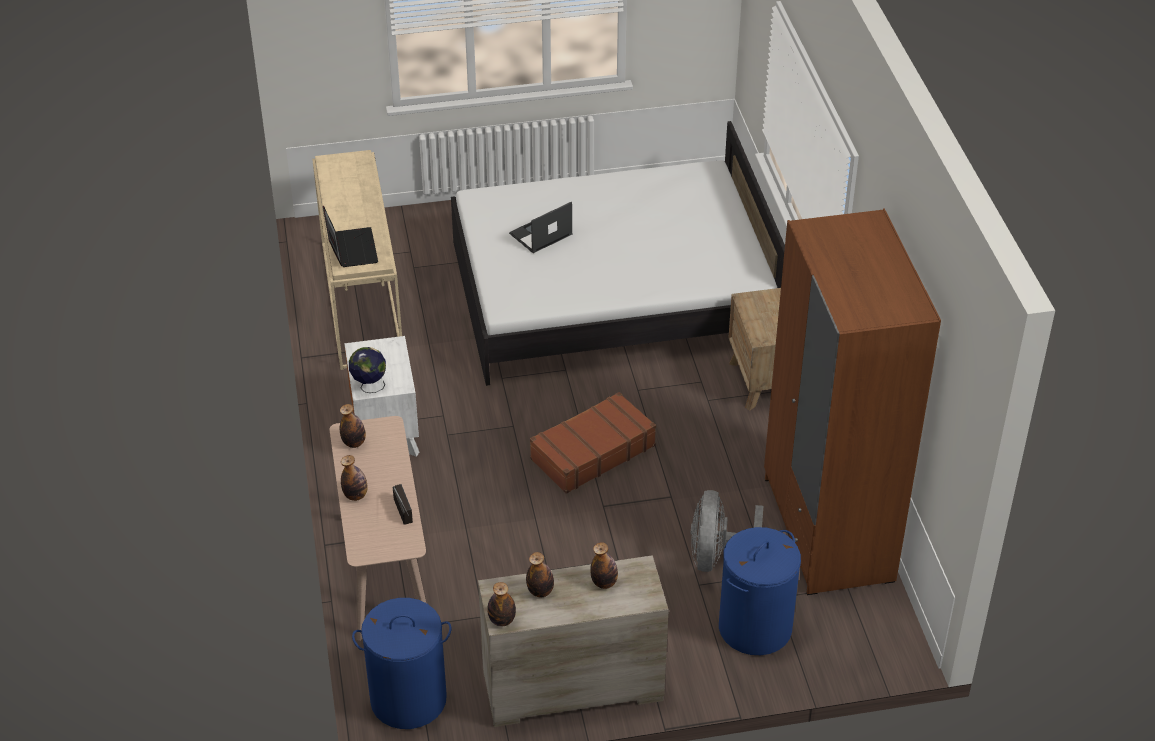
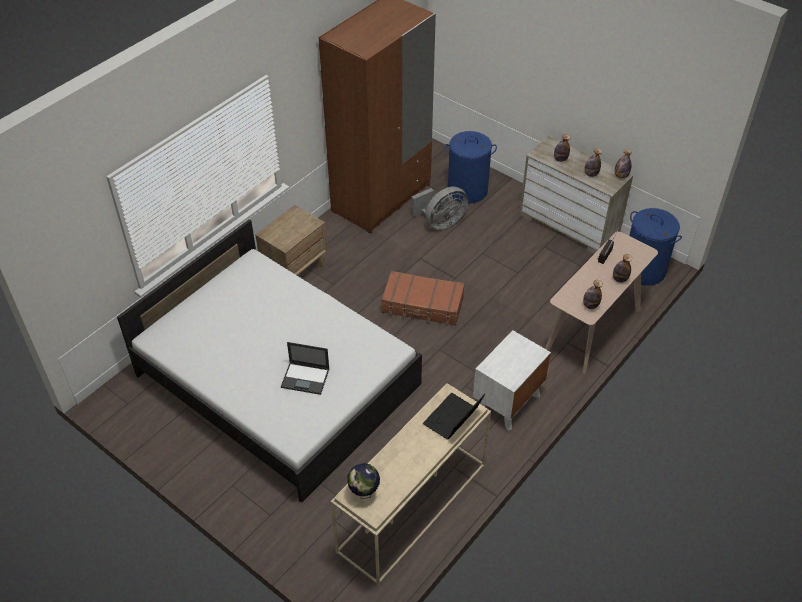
camera: 130 degrees left, 5 degrees up
(369, 386) = (532, 352): globe -> globe (364, 493)

